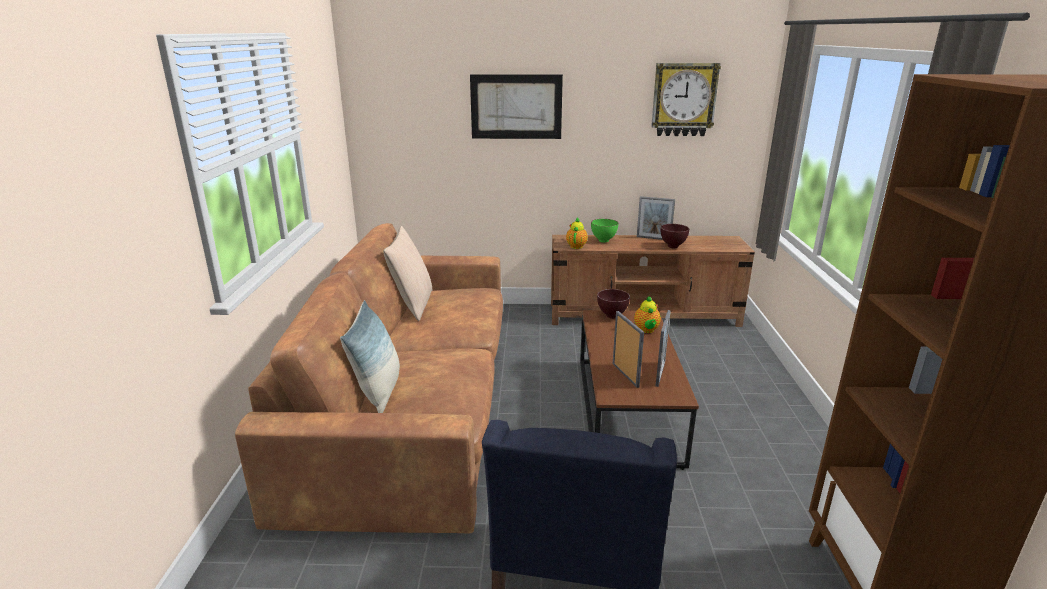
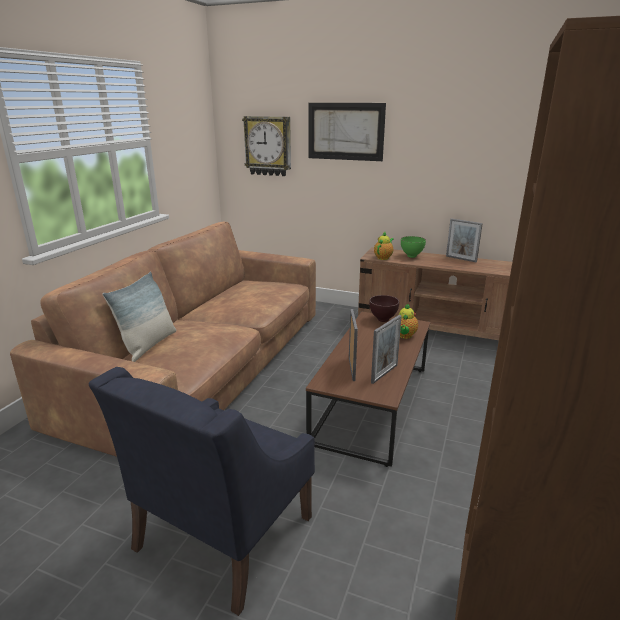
camera: 20 degrees right, 0 degrees up
(412, 305) = (229, 288): beige pillow -> none
(673, 247) = (473, 268): brown bowl -> none
(683, 100) = (499, 128): wall clock -> wall clock (268, 146)

